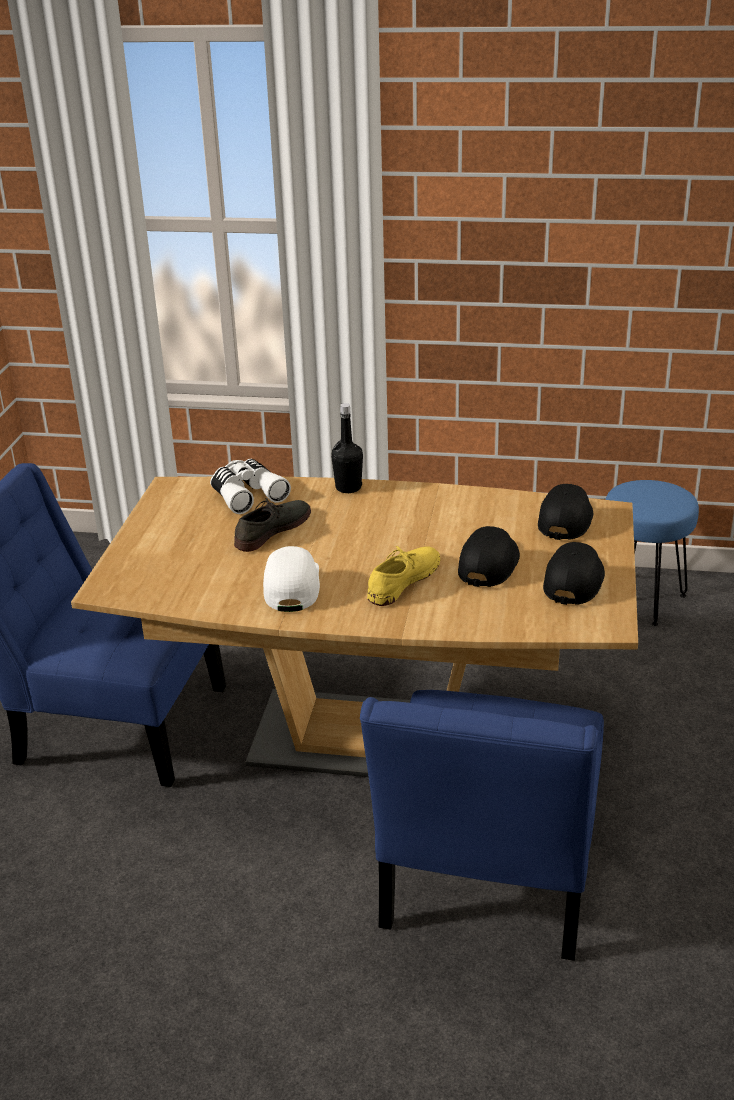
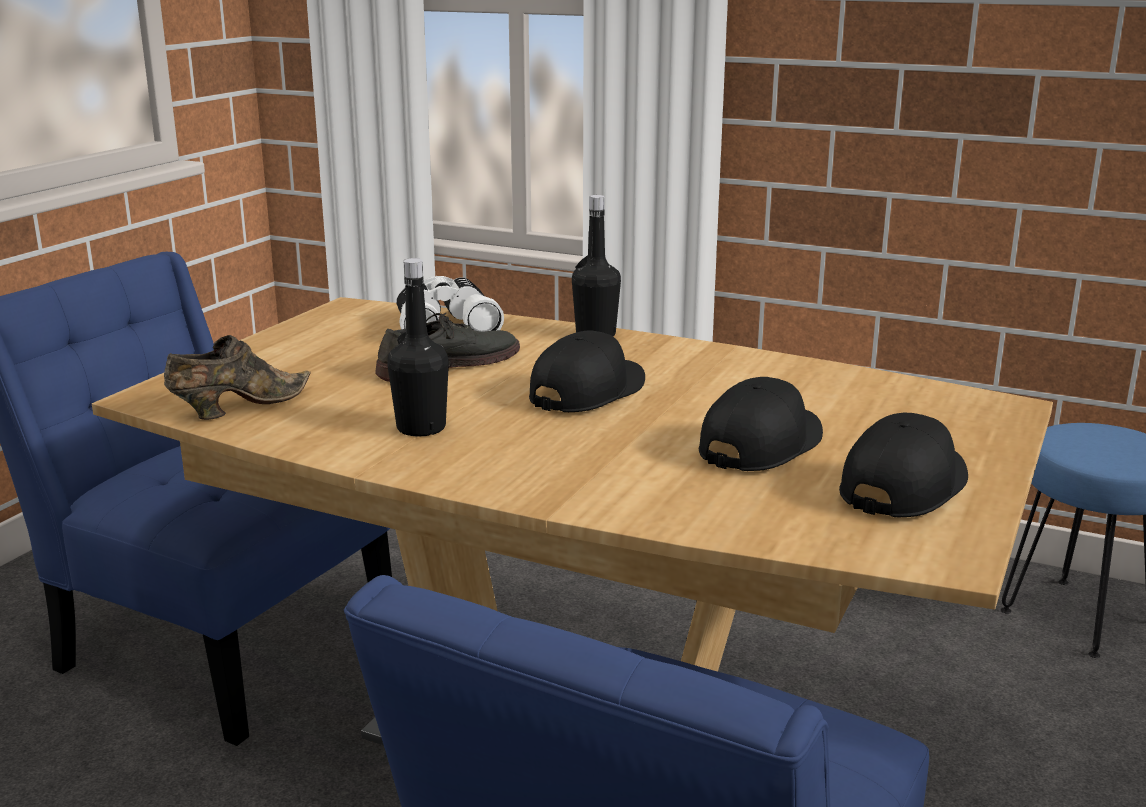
camera: 15 degrees right, 10 degrees down
(168, 589) = (237, 408): none -> brown shoe
(291, 586) = (421, 428): white cap -> black bottle
(403, 580) = (604, 444): yellow shoe -> none
(565, 520) = (924, 408): black cap -> black cap (588, 391)

